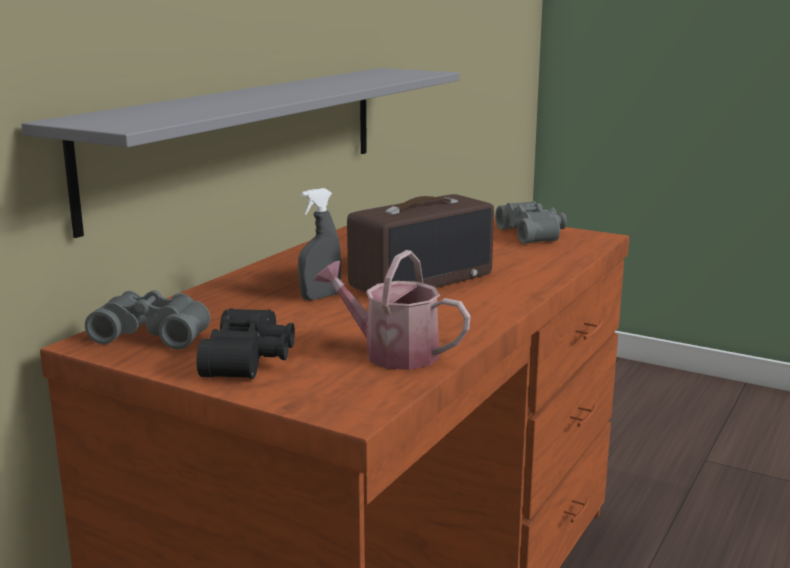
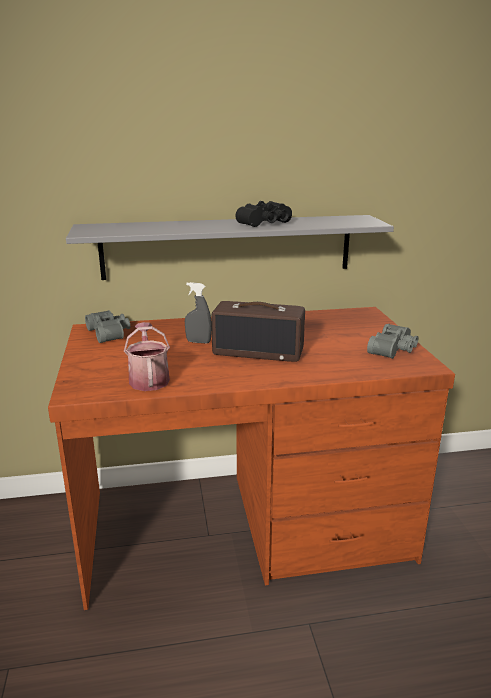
camera: 50 degrees right, 5 degrees up
(252, 360) = (105, 358): black binoculars -> black binoculars (267, 223)

